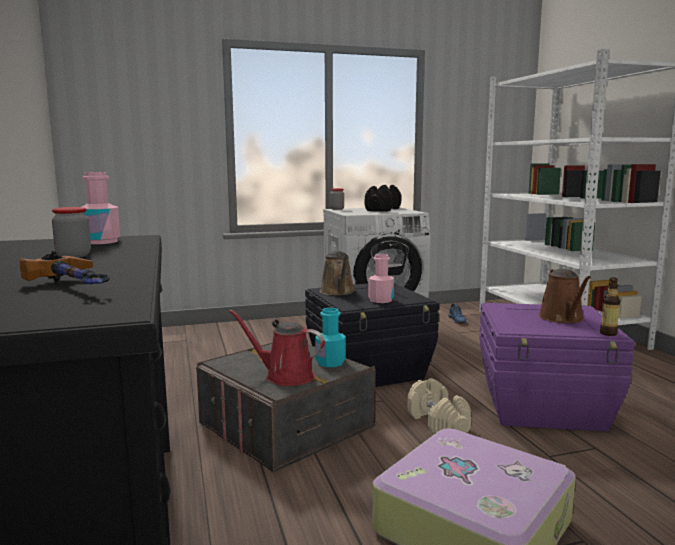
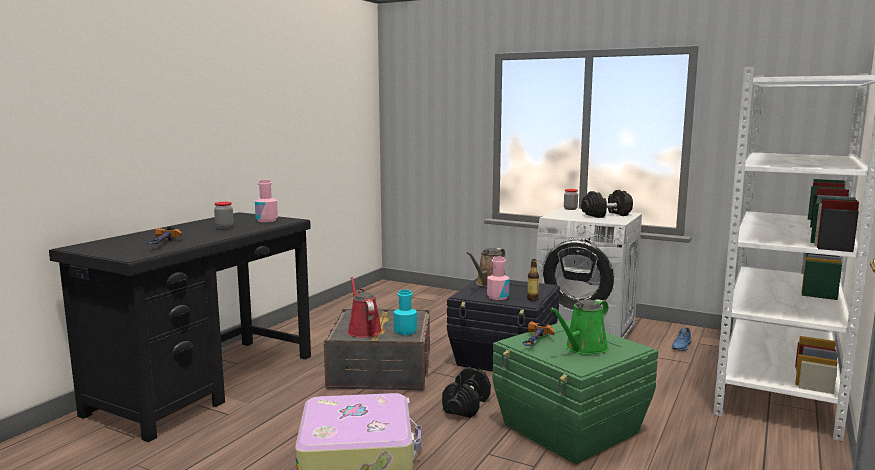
camera: 45 degrees right, 0 degrees up
(438, 423) = (466, 405): beige dumbbell -> black dumbbell
(527, 325) = (535, 343): none -> hammer
(544, 406) = (570, 429): purple storage box -> green storage box
(562, 318) = (583, 348): brown watering can -> green watering can
(608, 333) = (575, 368): bottle -> bottle (532, 299)

